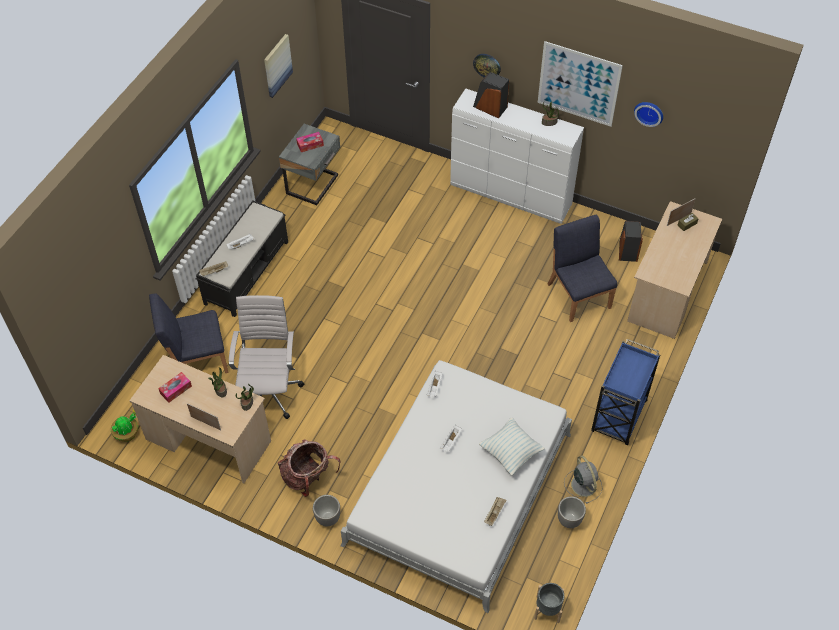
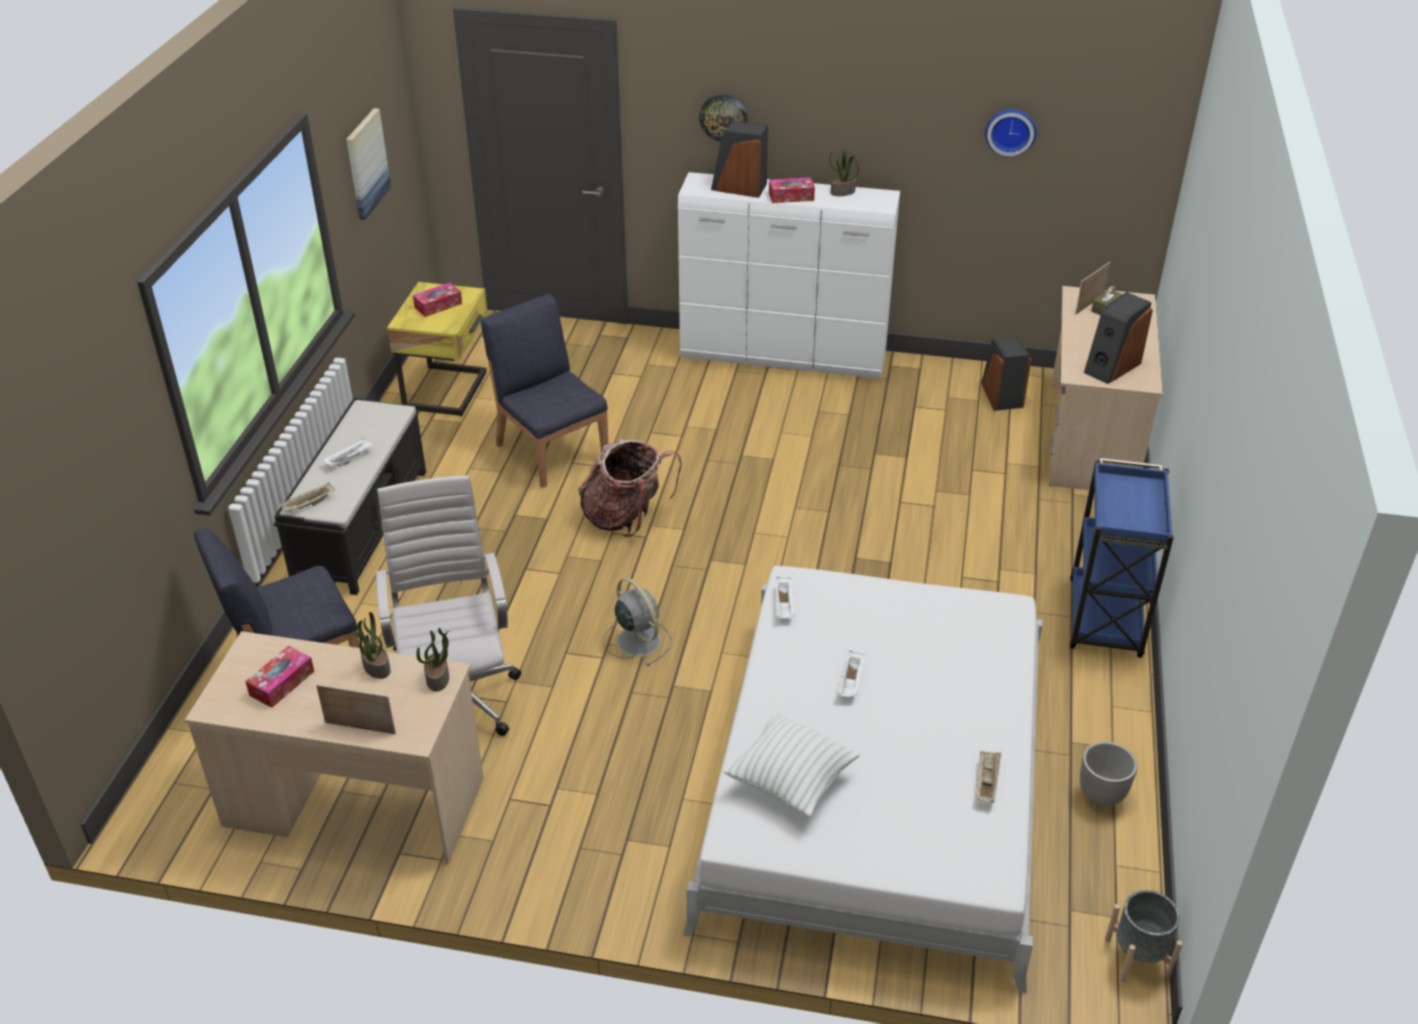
camera: 15 degrees left, 15 degrees down
(128, 433) = (180, 823): potted plant -> none
(308, 477) = (576, 825): backpack -> backpack (626, 517)
(314, 185) = (448, 391): grey nightstand -> yellow nightstand
(328, 518) = (641, 890): planter -> none
(510, 452) = (969, 679): pillow -> pillow (790, 781)
(517, 121) = (791, 196): none -> tissue box
(578, 84) = (885, 109): picture -> none
(579, 295) = (953, 464): blue chair -> blue chair (551, 451)
(583, 484) = (1096, 732): grey fan -> grey fan (637, 640)
(669, 271) = (1111, 367): none -> speaker

